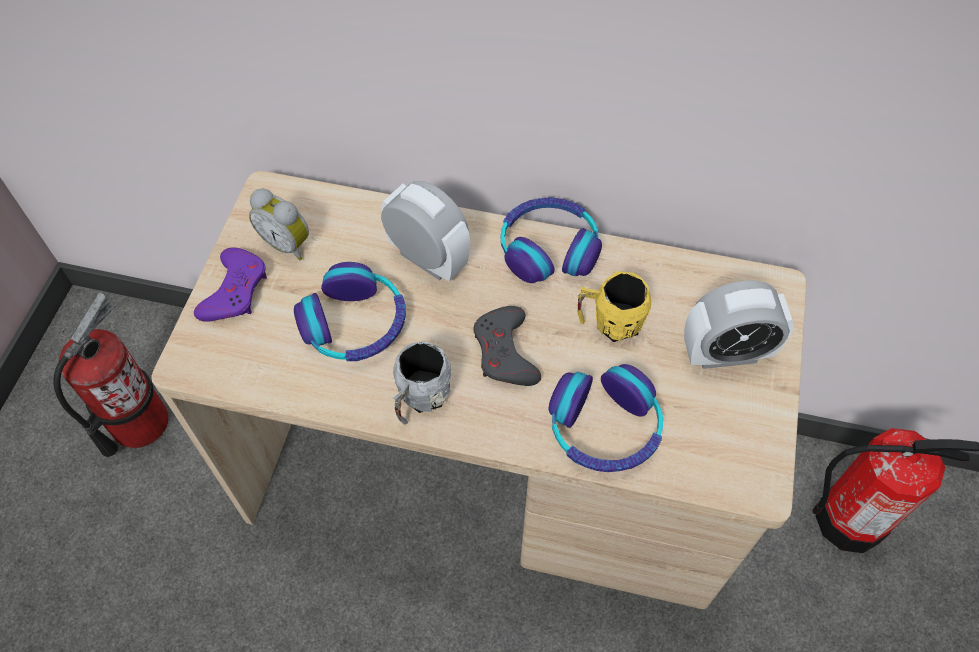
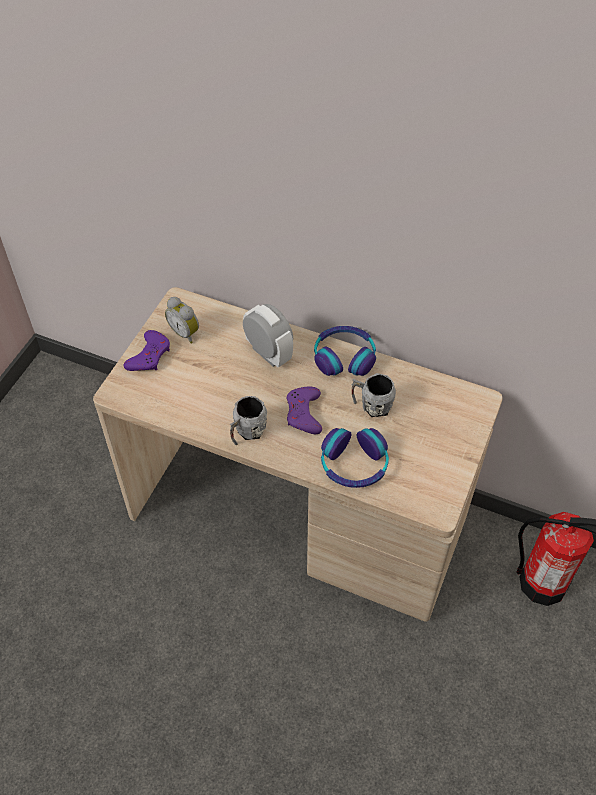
camera: 10 degrees right, 5 degrees down
(138, 423) = (70, 446): fire extinguisher -> none
(355, 324) = (217, 385): headphones -> none
(505, 352) = (304, 413): grey game controller -> purple game controller
(609, 323) = (371, 406): yellow mug -> grey mug
(726, 354) = (439, 434): alarm clock -> none

